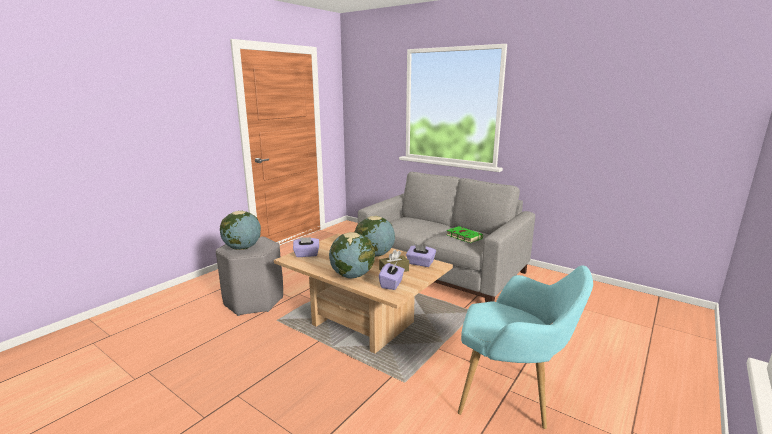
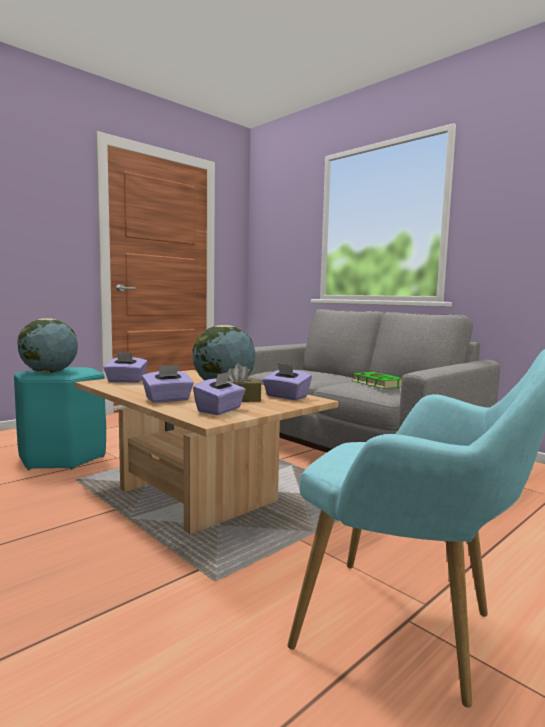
camera: 10 degrees right, 10 degrees down
(254, 301) = (63, 457): grey stool -> turquoise stool
(352, 275) = (168, 399): globe -> purple tissue box

